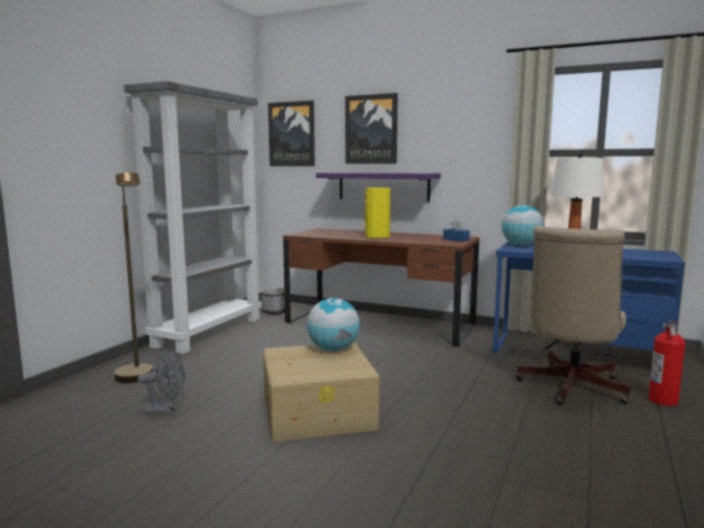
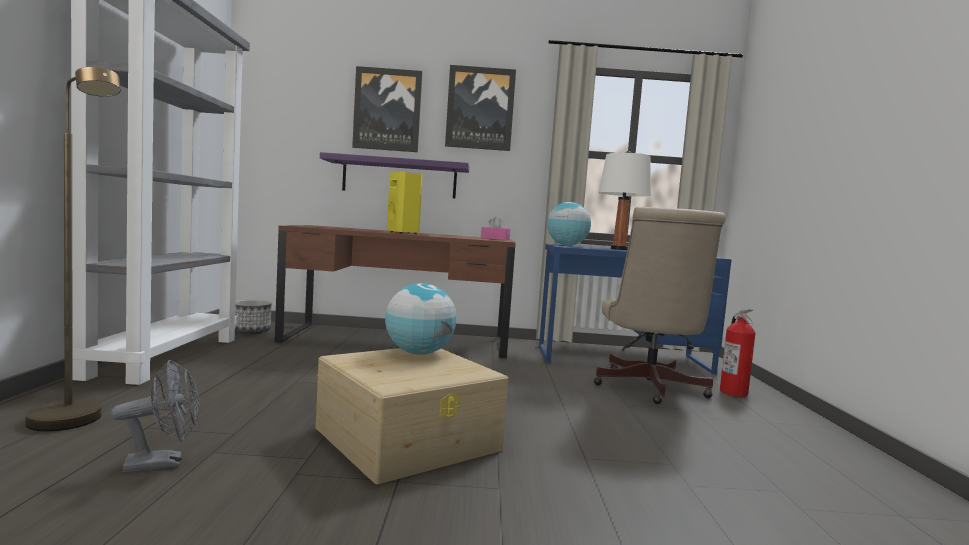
camera: 25 degrees left, 5 degrees down
(292, 134) = (278, 105): picture -> picture (480, 108)
(456, 240) = (495, 239): blue tissue box -> pink tissue box

